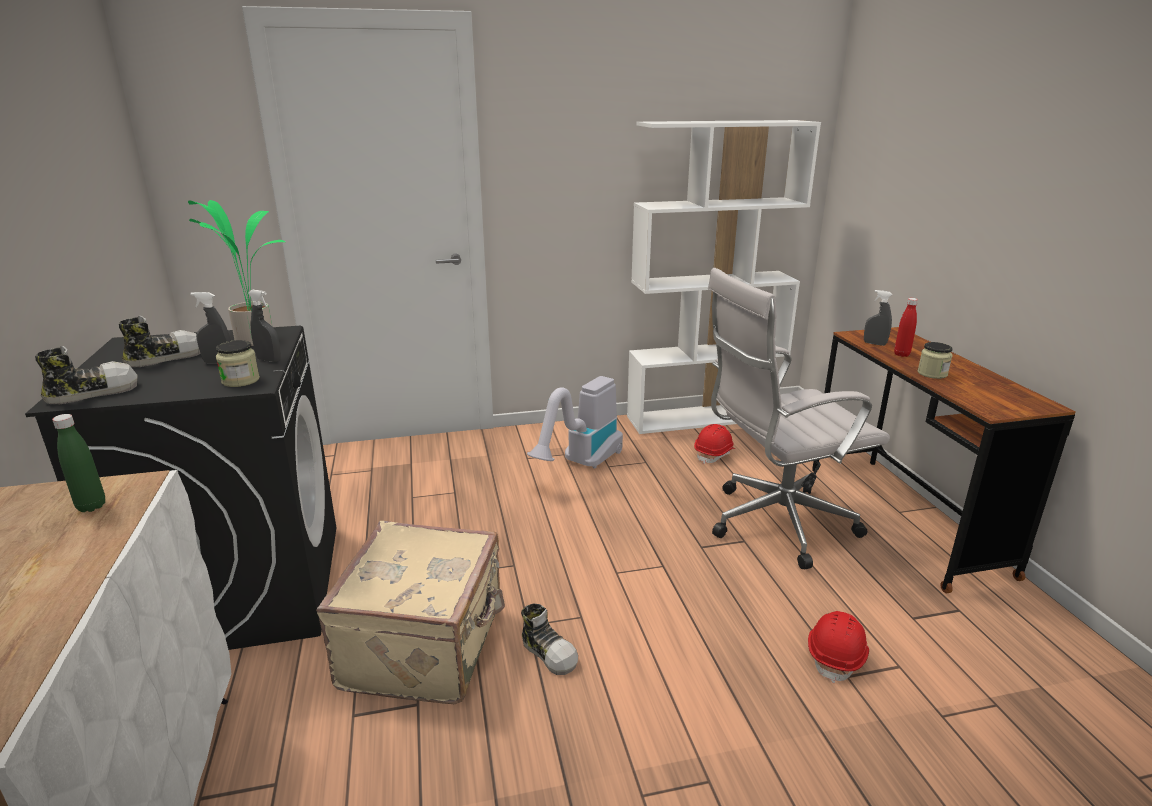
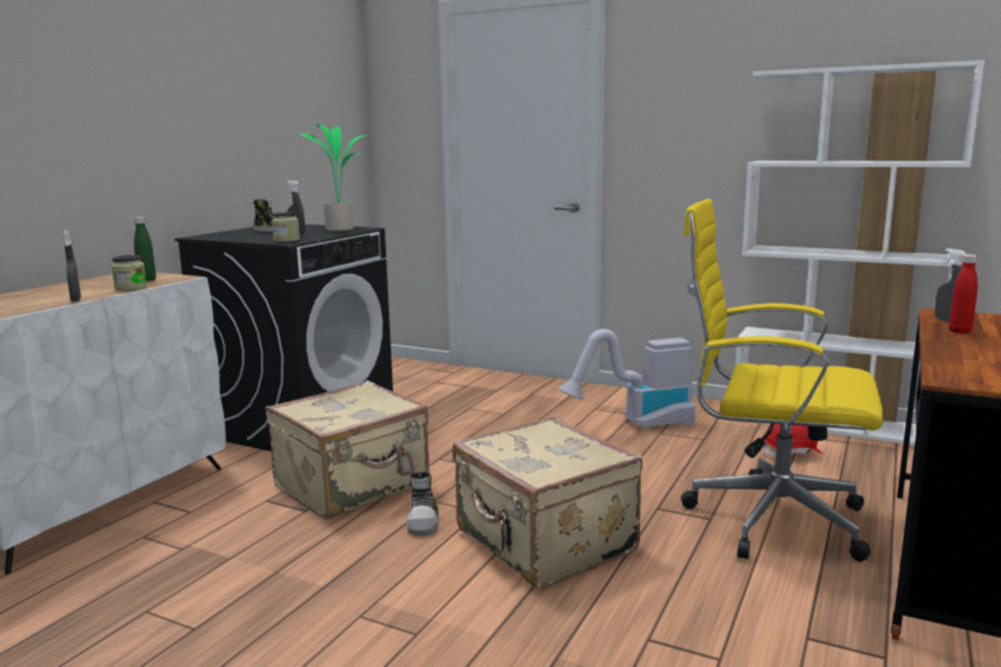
camera: 40 degrees right, 10 degrees down
(93, 392) = (216, 236): shoe -> none
(269, 360) = (323, 236): grey spray bottle -> grey spray bottle (76, 300)
(673, 625) = (543, 543): none -> beige suitcase
(774, 524) = (767, 519): white office chair -> yellow office chair
(836, 656) = (662, 623): red hard hat -> none
(932, 373) = (955, 348): jar -> jar (130, 288)

